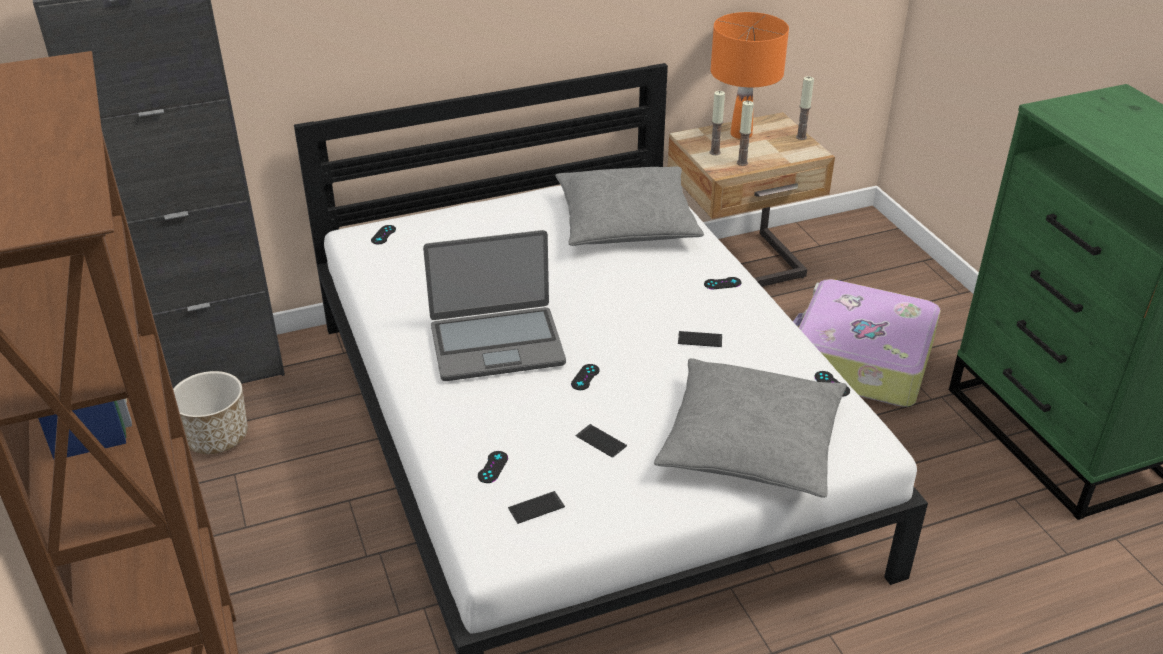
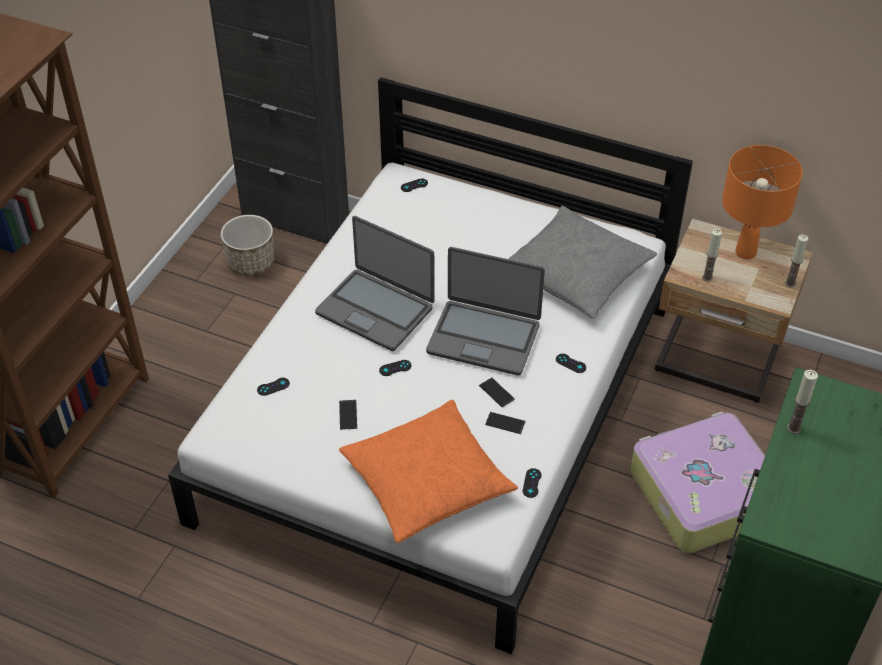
camera: 45 degrees right, 10 degrees up
(536, 507) = (263, 427): phone -> phone (505, 423)
(627, 307) = (484, 337): none -> laptop
(715, 152) = (700, 256): candle -> candle (793, 428)
(751, 443) = (426, 481): grey pillow -> orange pillow

